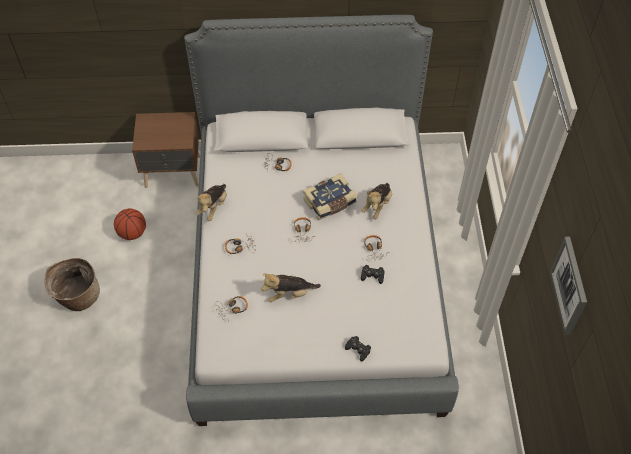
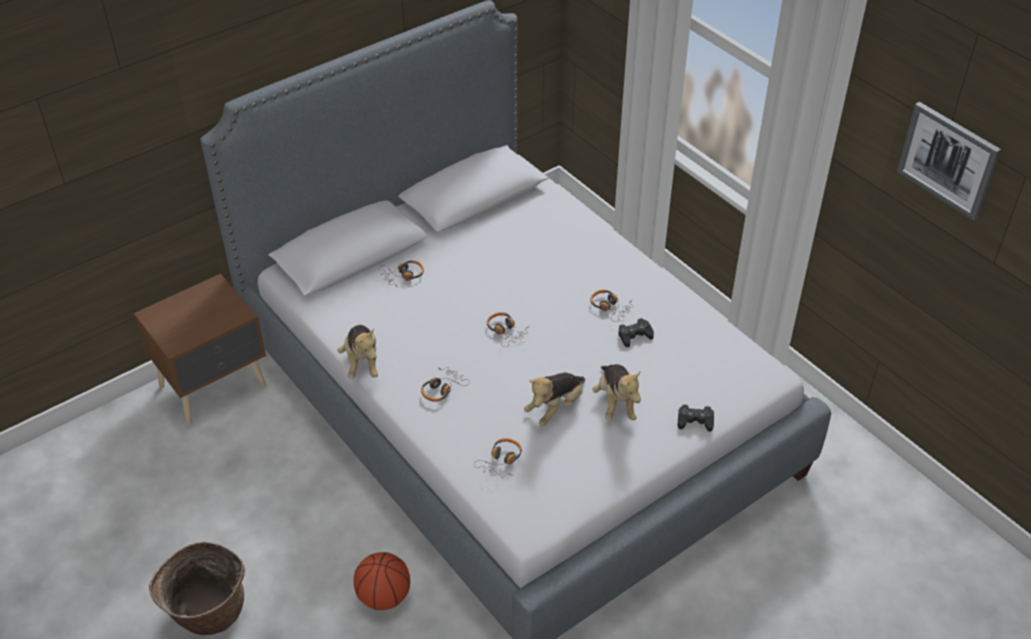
camera: 35 degrees left, 10 degrees down
(132, 233) = (220, 489): basketball -> basketball (384, 596)
(330, 203) = (509, 285): book -> none
(377, 205) = (568, 260): plush toy -> plush toy (615, 402)

